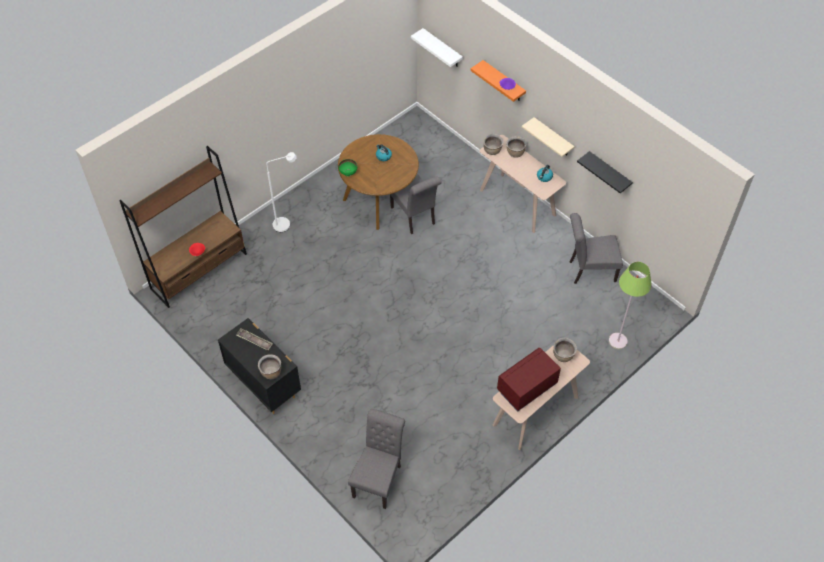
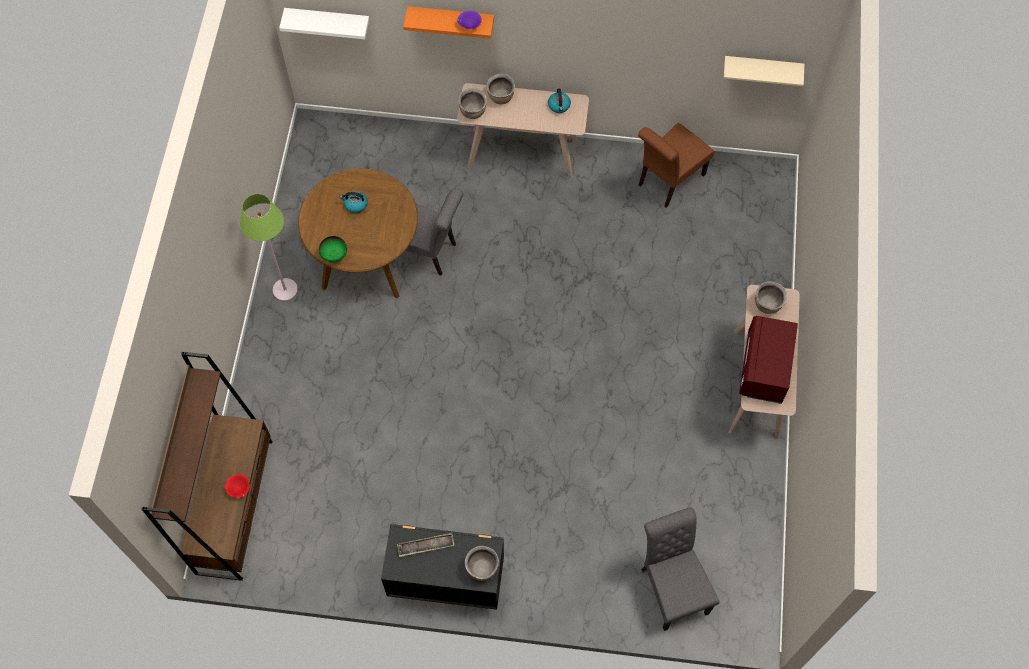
camera: 40 degrees left, 10 degrees up
(286, 224) = (283, 368): white floor lamp -> none
(553, 138) = (552, 53): beige shelf -> beige shelf (762, 67)
(589, 271) = (668, 182): grey chair -> brown chair
(609, 173) = (656, 56): black shelf -> none
(618, 341) = (765, 242): green floor lamp -> green floor lamp (285, 290)

